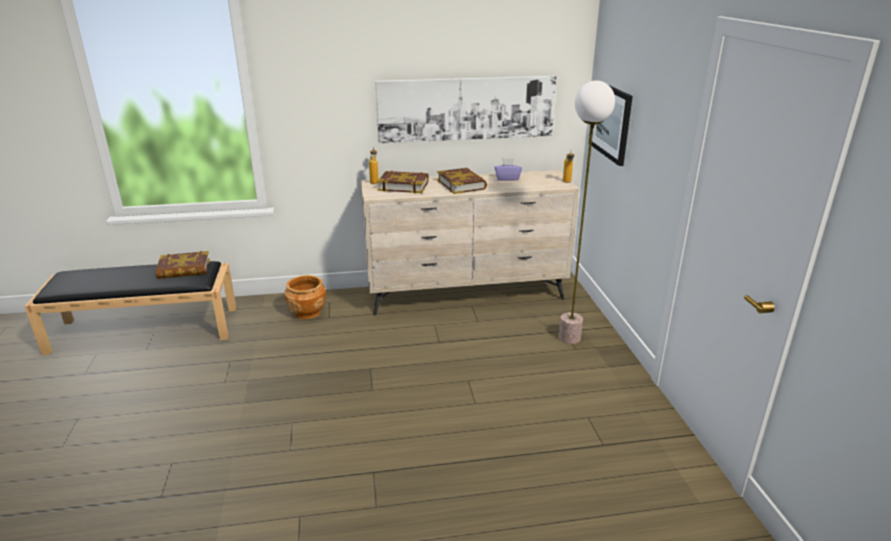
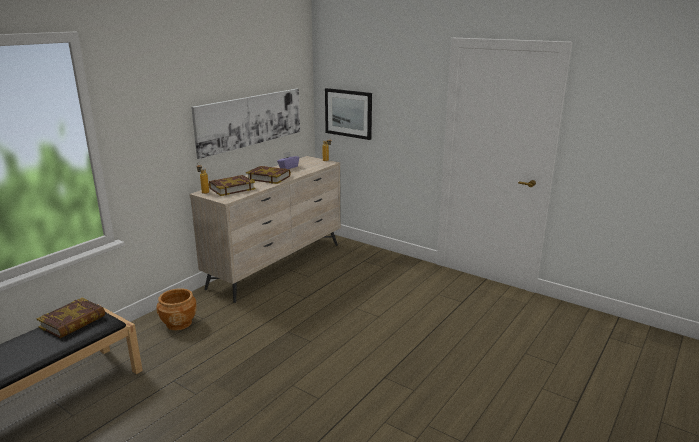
camera: 45 degrees left, 5 degrees down
(569, 338) = (371, 263): floor lamp -> none

